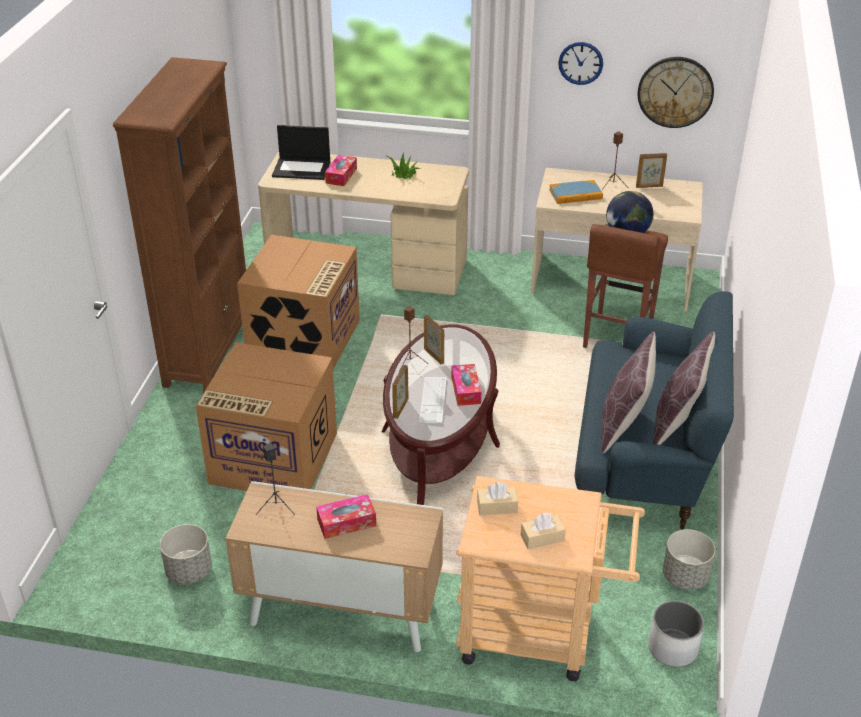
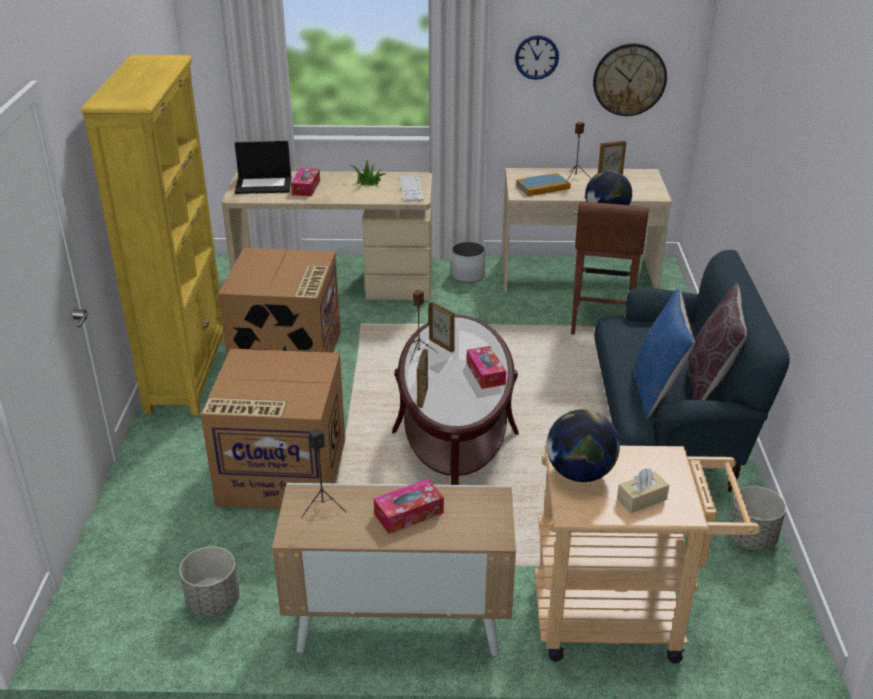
camera: 10 degrees left, 5 degrees down
(209, 350) = (187, 373): brown bookcase -> yellow bookcase
(433, 400) = (454, 387): keyboard -> keyboard (411, 189)
(497, 507) = (580, 473): beige tissue box -> globe
(624, 424) = (657, 389): brown pillow -> blue pillow
(673, 648) = (767, 612): white planter -> white planter (468, 275)

